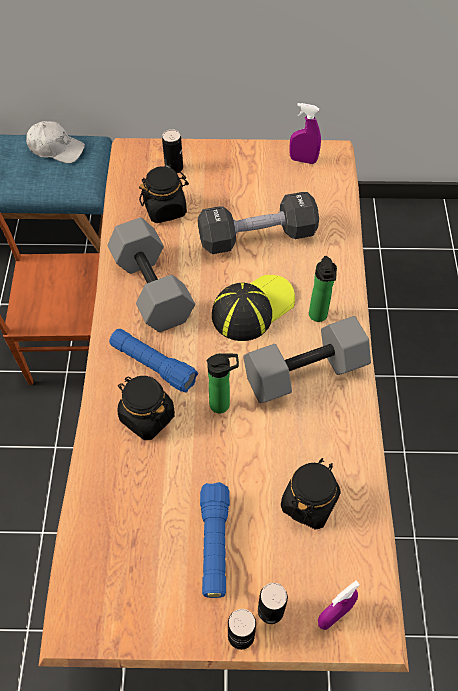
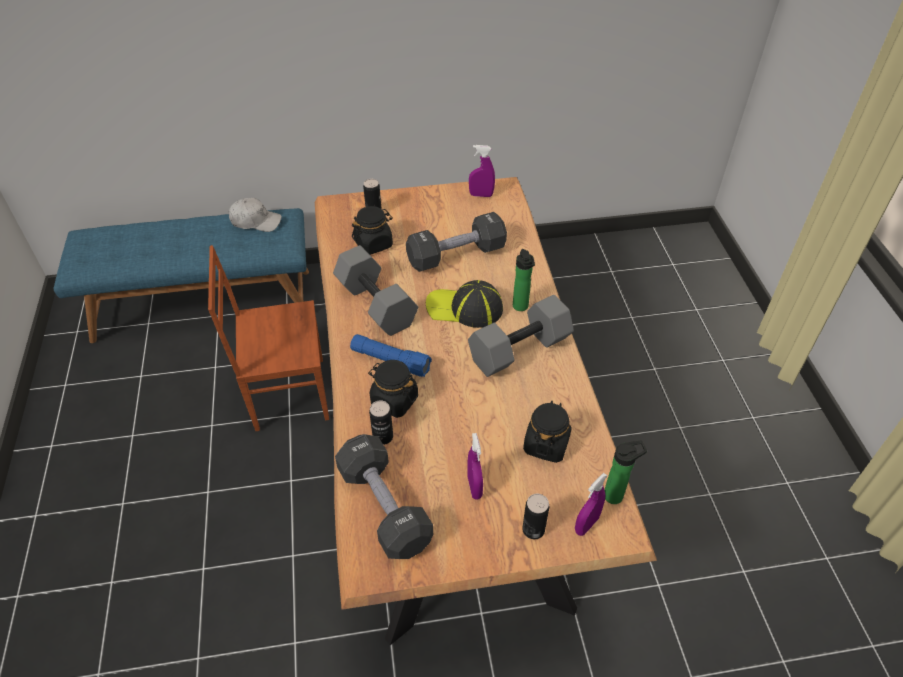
camera: 10 degrees left, 10 degrees down
(108, 551) = (384, 507): none -> black dumbbell
(214, 543) = (474, 487): blue flashlight -> purple spray bottle
(223, 404) = (457, 382): bottle -> bottle (616, 495)
(241, 635) = (513, 552): can -> can (383, 437)
(252, 308) = (464, 308): cap -> cap turned 120 degrees counterclockwise

